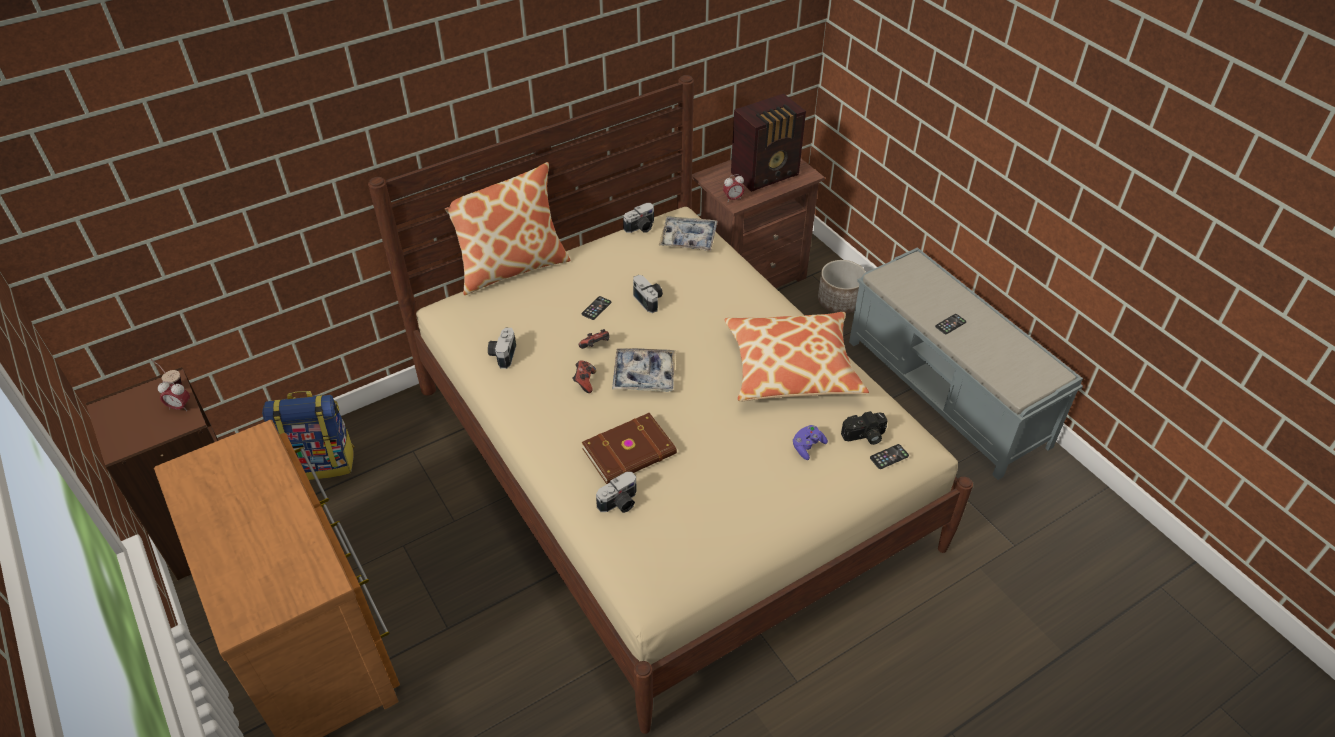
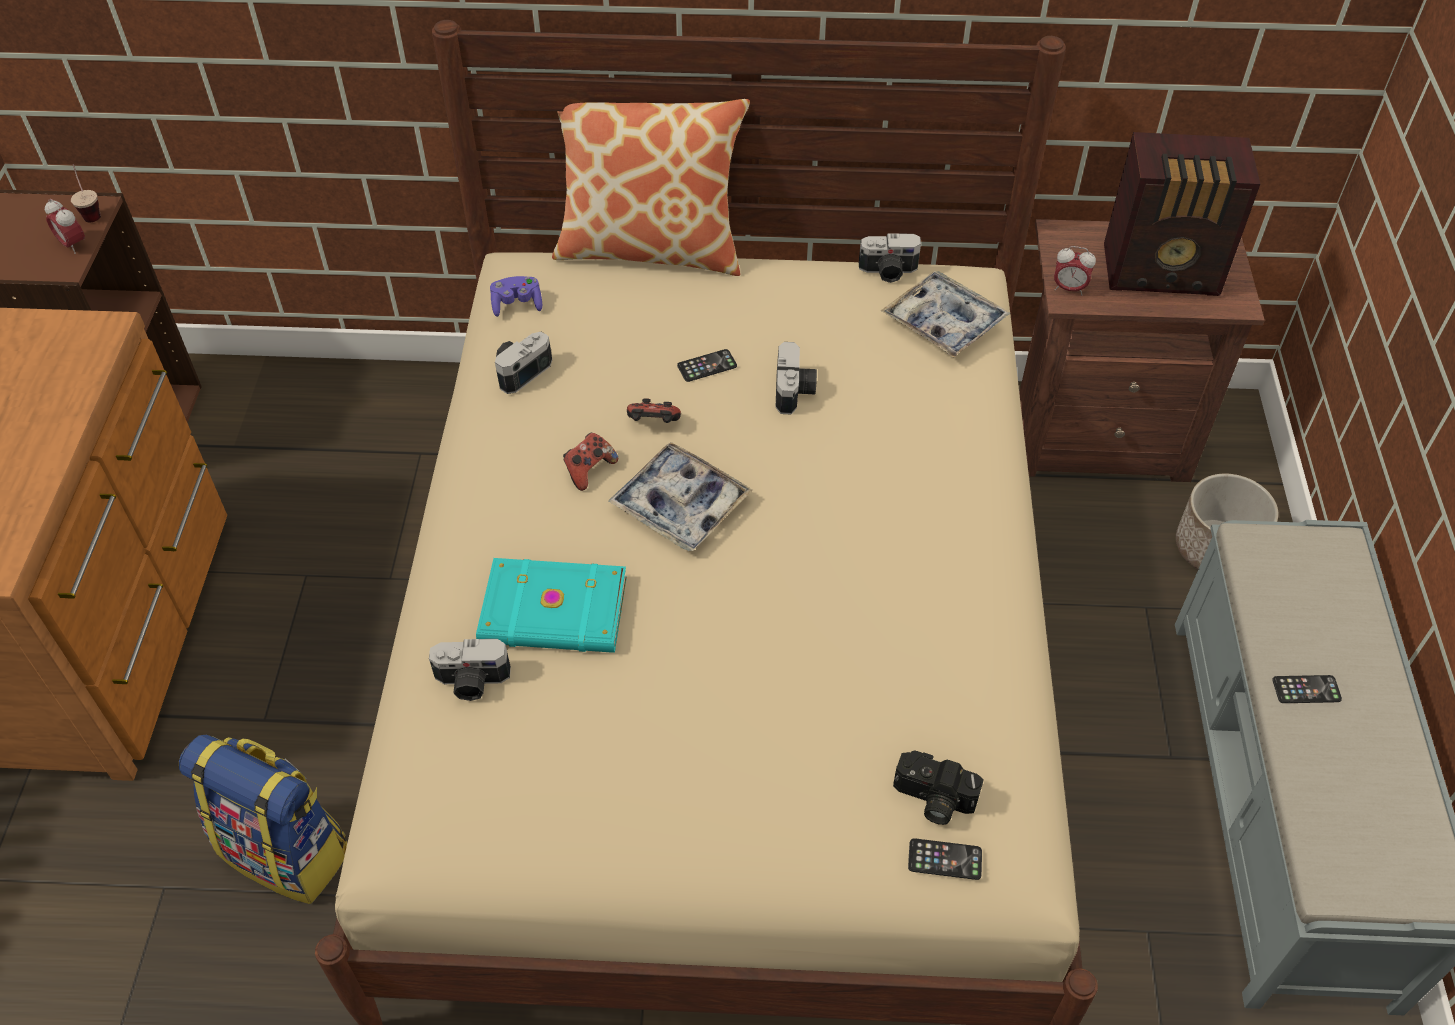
camera: 35 degrees right, 5 degrees up
(322, 462) = (307, 410): backpack -> backpack (287, 851)
(630, 452) = (554, 613): brown book -> turquoise book
(792, 367) = (918, 616): pillow -> none
(807, 446) = (823, 760): purple game controller -> purple game controller (517, 304)

